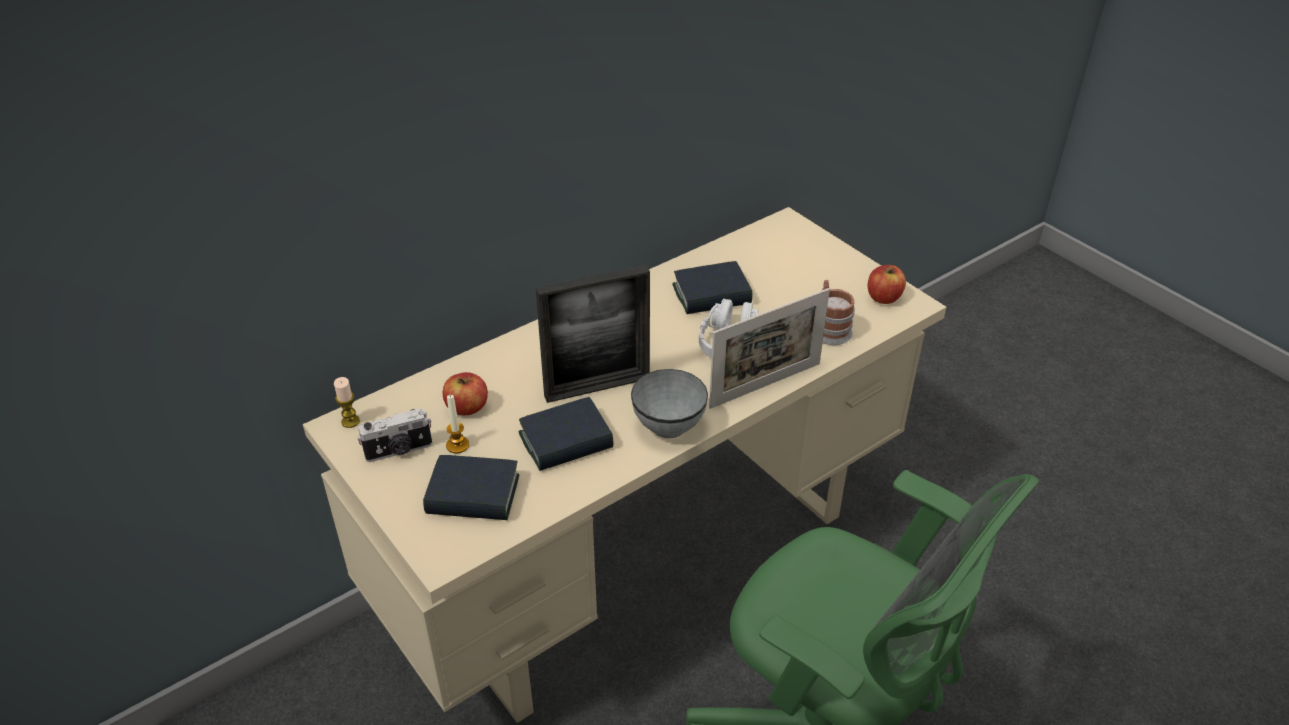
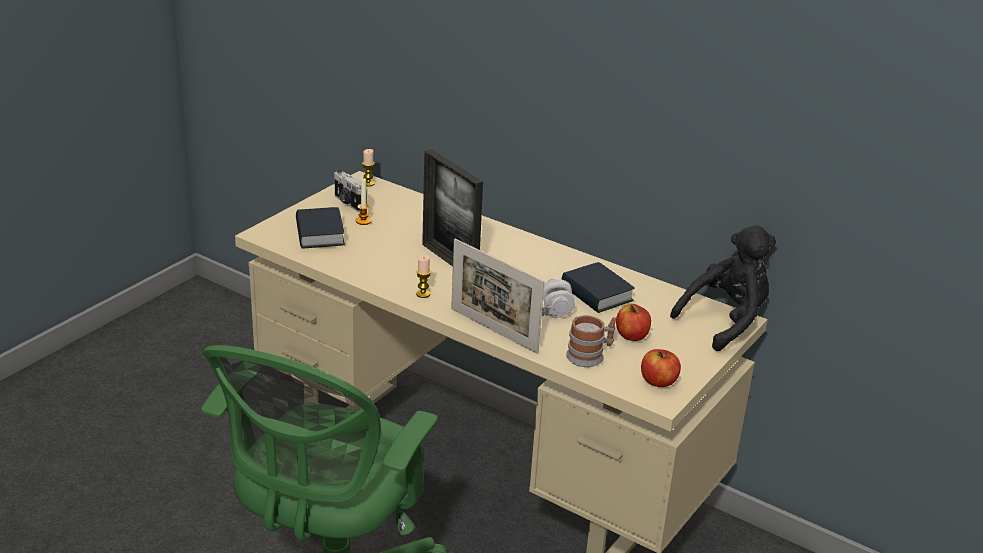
camera: 70 degrees right, 10 degrees down
(467, 407) = (401, 217): apple -> apple (632, 336)
(566, 441) = (386, 257): book -> none
(668, 425) = (423, 294): grey bowl -> candle
(788, 230) = (726, 322): none -> black plush toy

